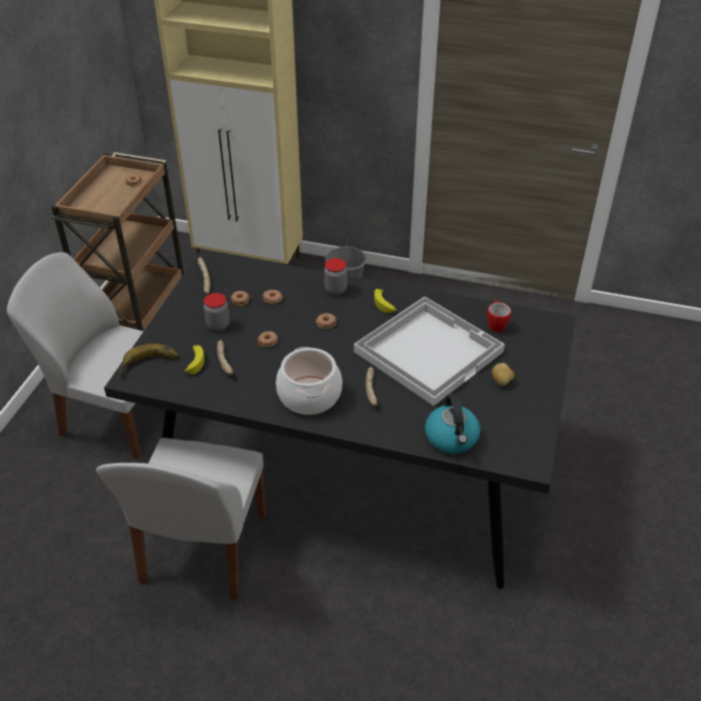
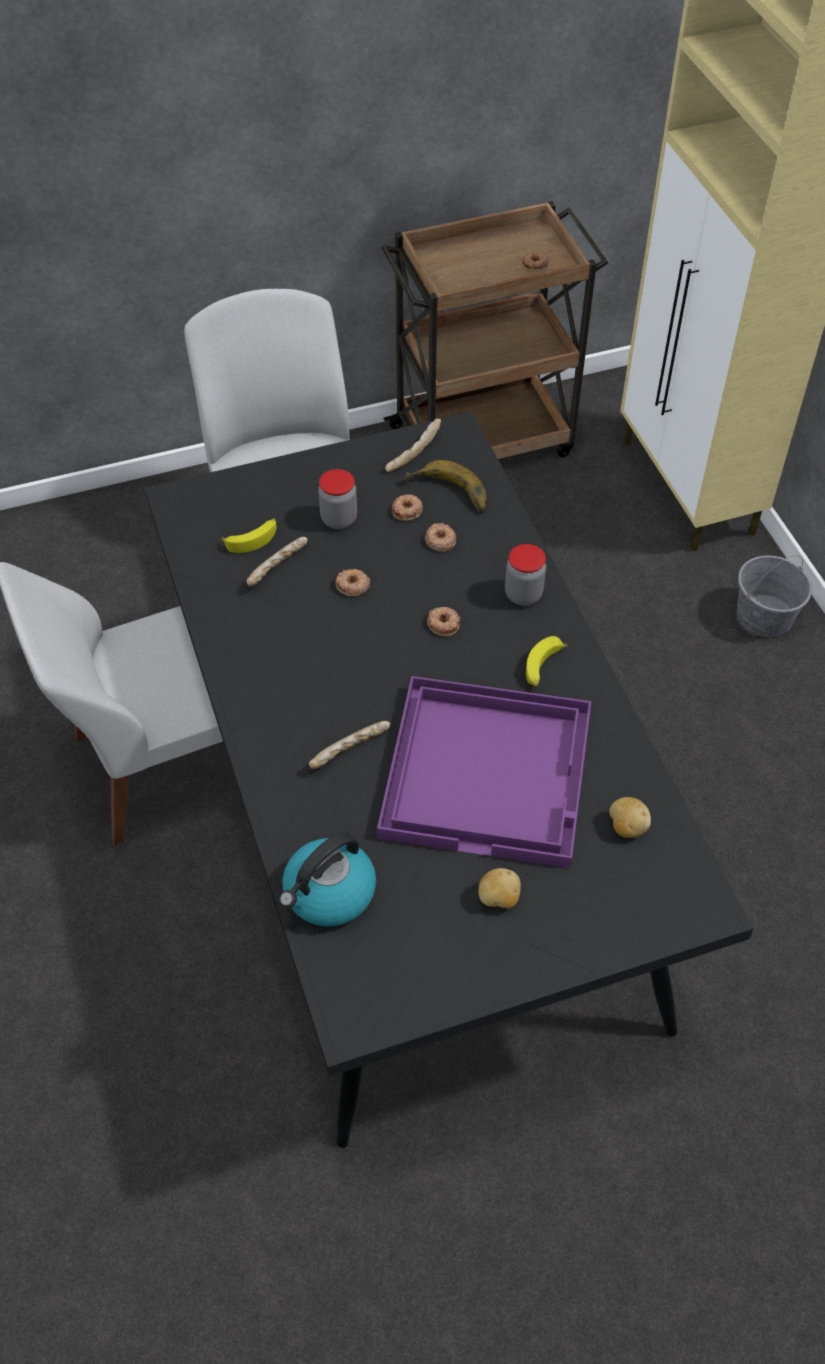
camera: 55 degrees right, 10 degrees up
(150, 365) = (213, 502): banana -> banana (447, 495)
(309, 395) = (286, 687): cooking pot -> none
(428, 350) = (489, 771): white tray -> purple tray
(496, 324) = (627, 827): mug -> potato

